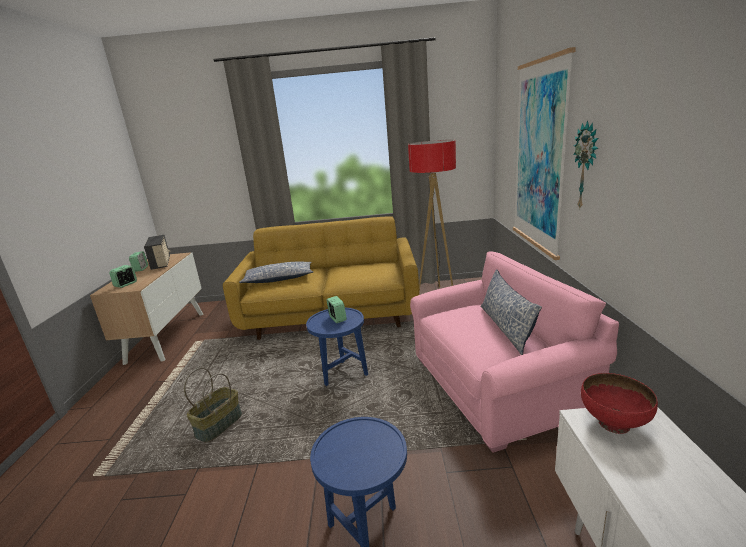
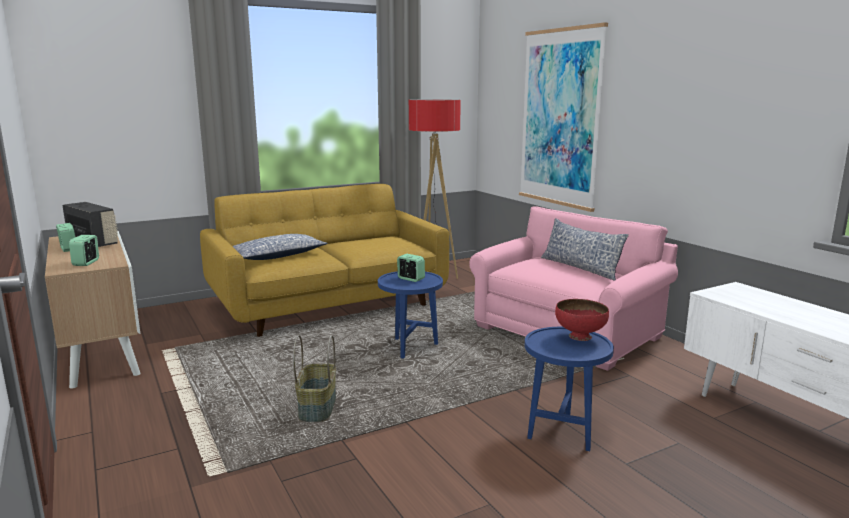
camera: 30 degrees left, 5 degrees down
(587, 166) = (628, 122): wall clock -> none
(613, 424) = (727, 292): red bowl -> red bowl (579, 336)

